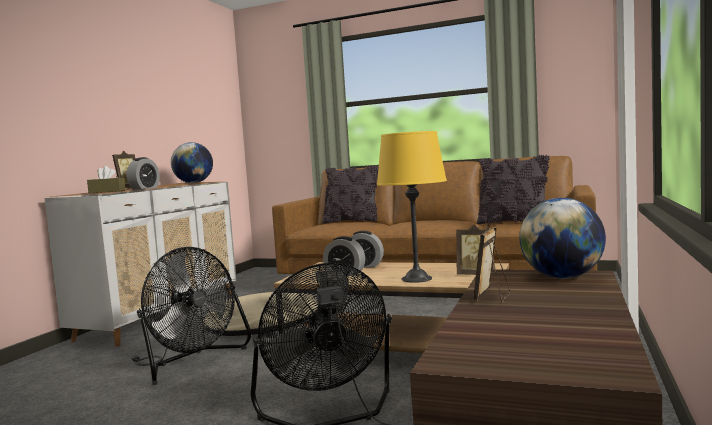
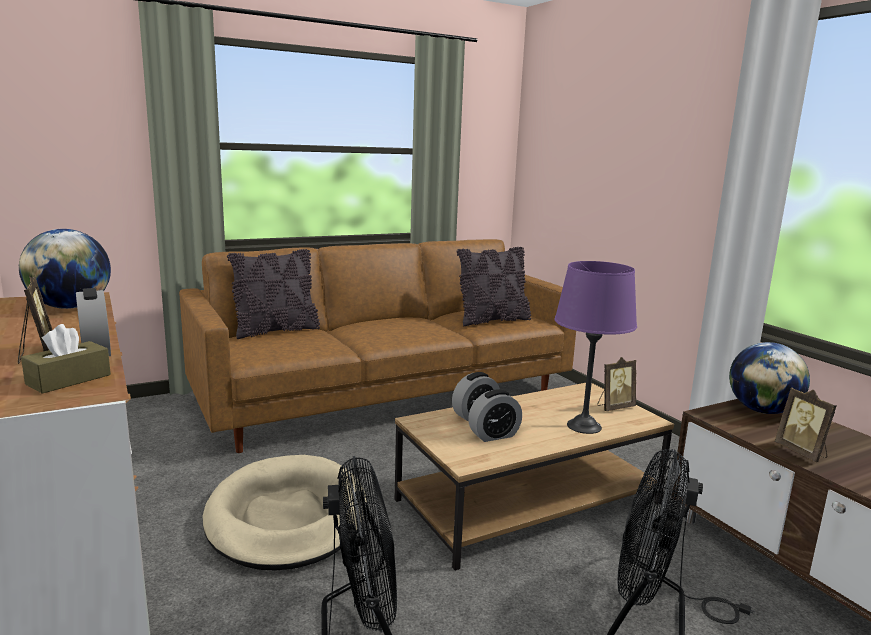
camera: 50 degrees left, 10 degrees up
(416, 279) = (584, 426): yellow table lamp -> purple table lamp

